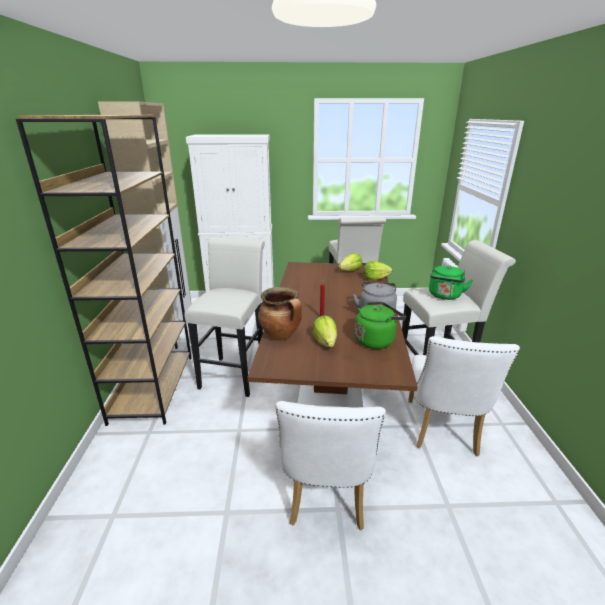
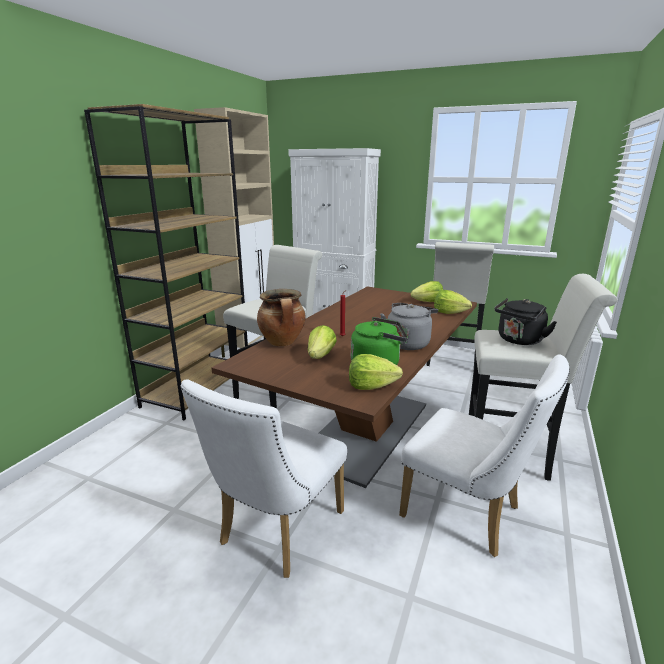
camera: 25 degrees right, 5 degrees down
(391, 361) = (371, 386): none -> lettuce
(442, 431) = (469, 515): white chair -> white chair turned 90 degrees counterclockwise
(444, 296) = (519, 341): green kettle -> black kettle

